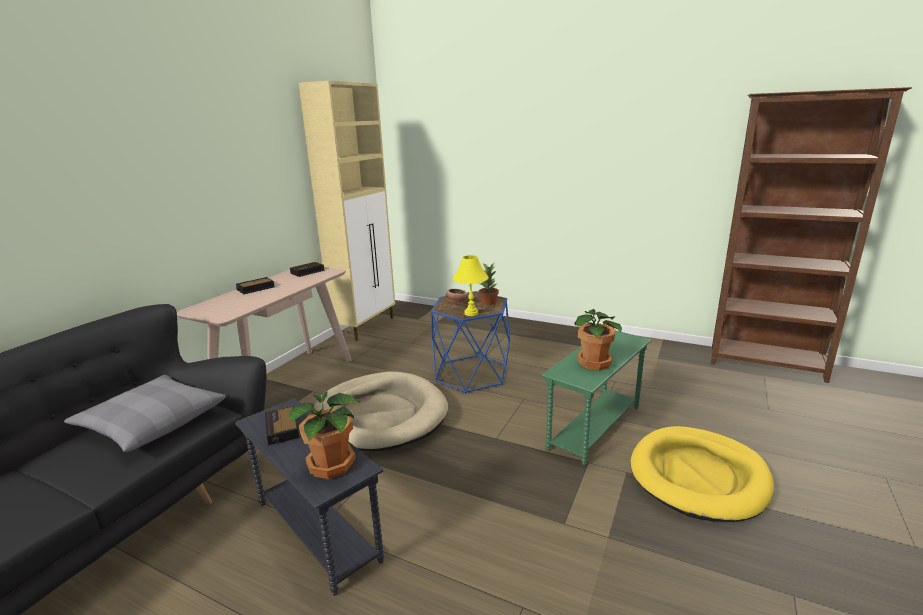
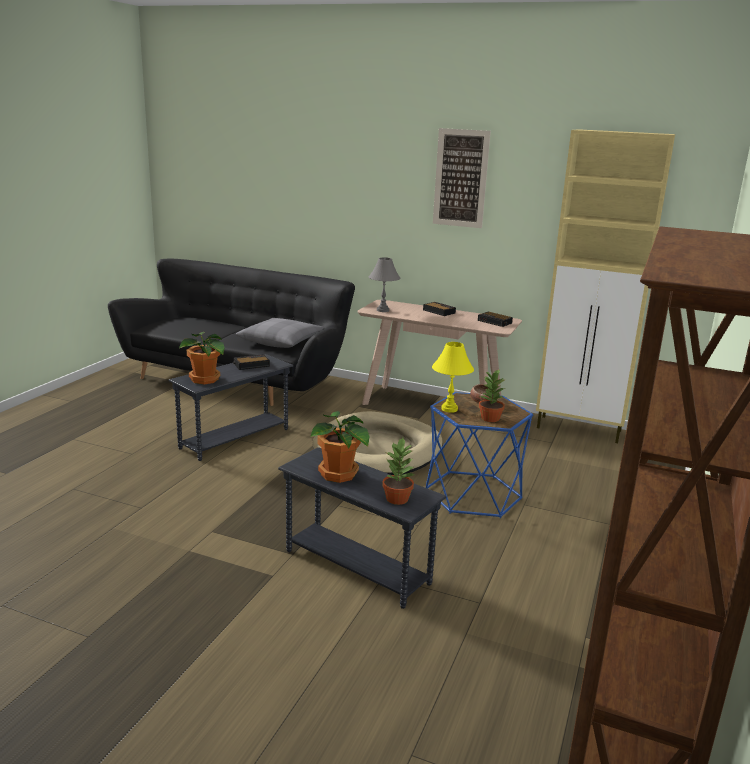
camera: 85 degrees right, 0 degrees up
(219, 141) = (460, 178): none -> picture
(229, 310) = (382, 310): none -> grey table lamp
(594, 427) = (357, 566): green side table -> grey side table
(622, 342) = (398, 499): none -> potted plant
(698, 476) = (256, 625): yellow dog bed -> none

